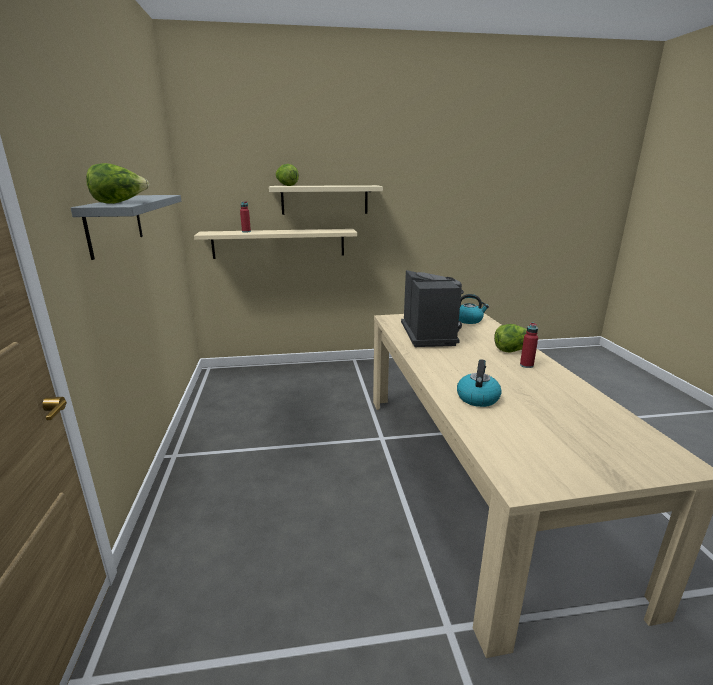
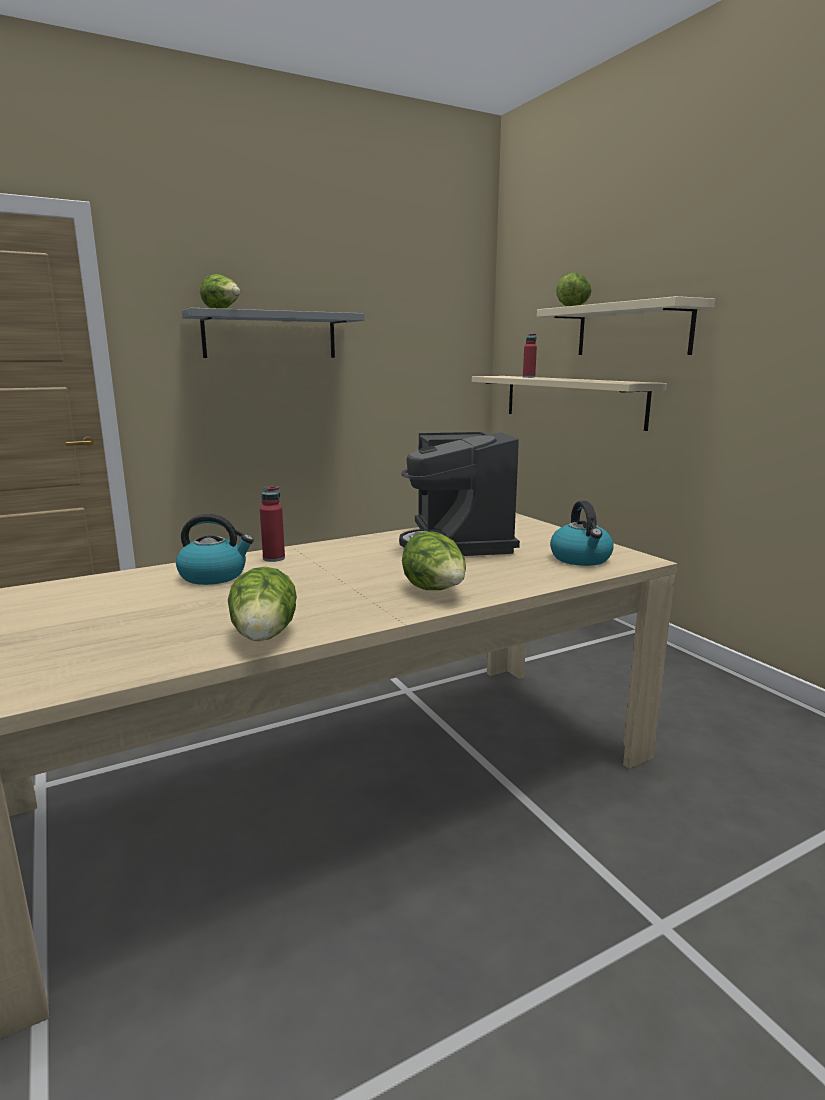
camera: 70 degrees right, 5 degrees down
(430, 335) = (458, 542): coffee machine -> coffee machine turned 105 degrees clockwise
(526, 365) = (365, 601): red bottle -> red bottle (274, 558)
(578, 390) = (264, 638): none -> lettuce

